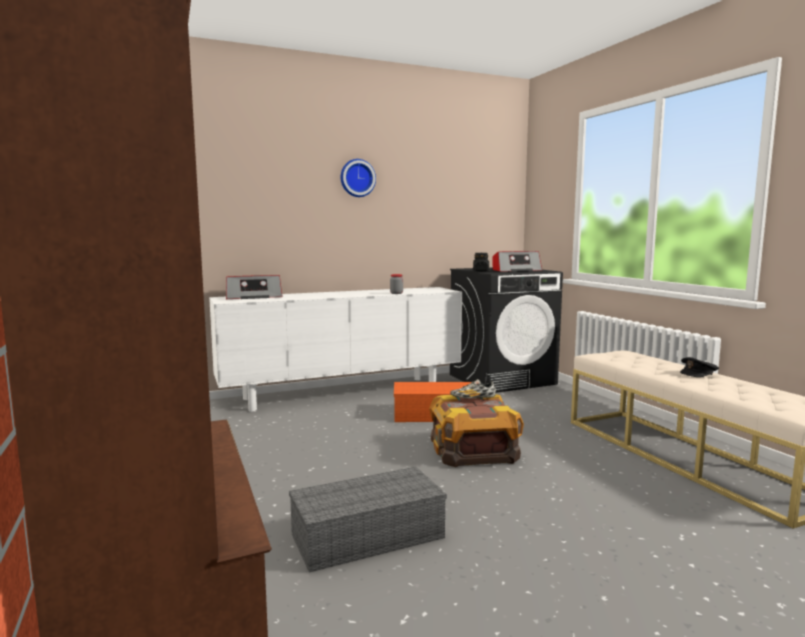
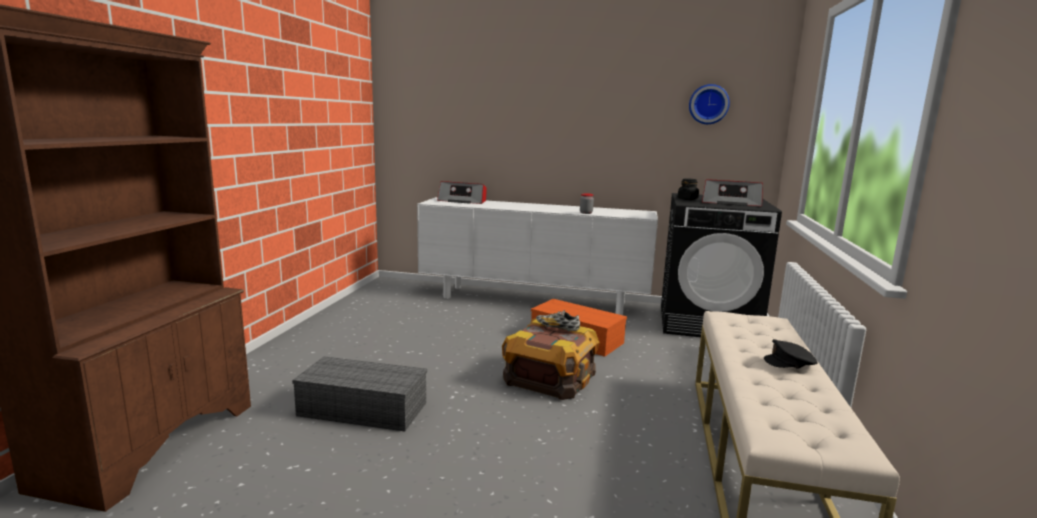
camera: 35 degrees right, 5 degrees up
(357, 178) = (575, 94): wall clock -> wall clock (708, 104)

